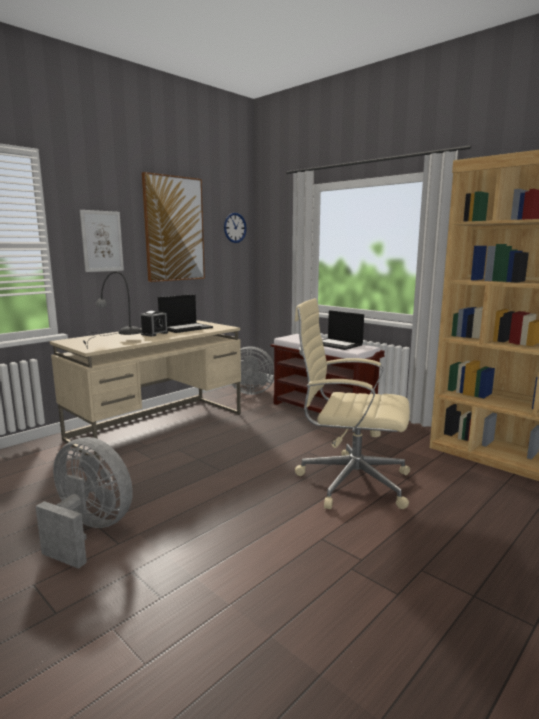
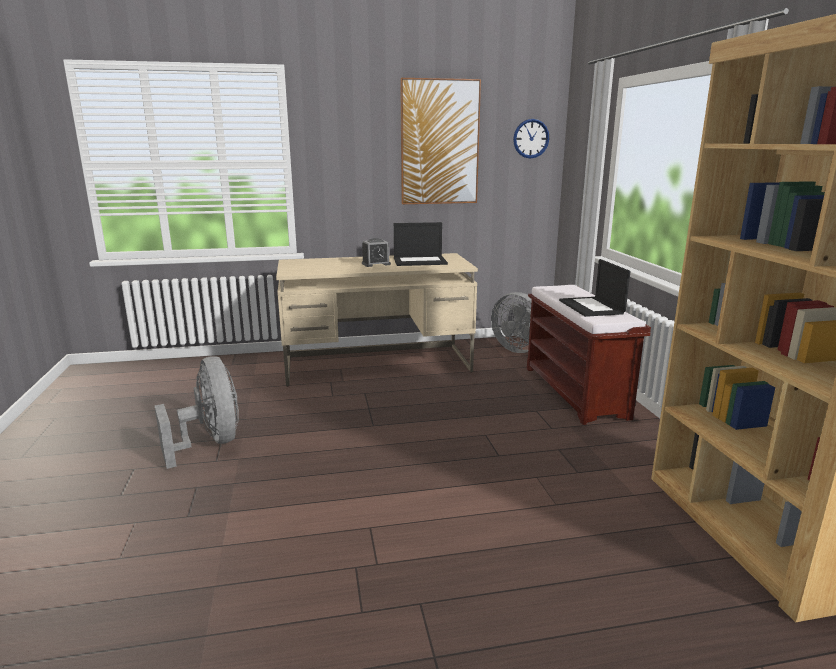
camera: 35 degrees right, 5 degrees up
(102, 241) = (348, 158): picture -> none
(116, 340) = (327, 267): grey table lamp -> none
(350, 481) = (484, 482): beige office chair -> none

